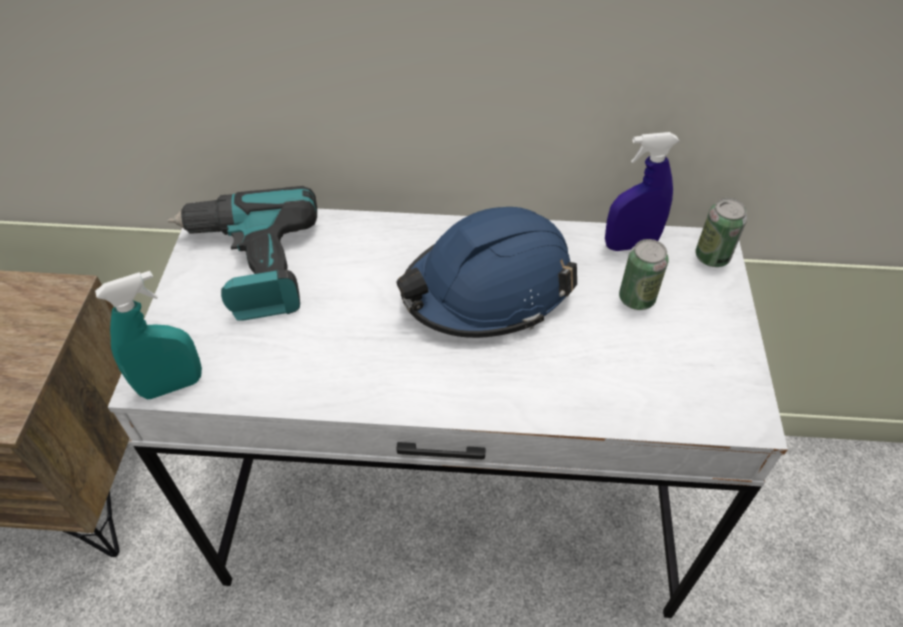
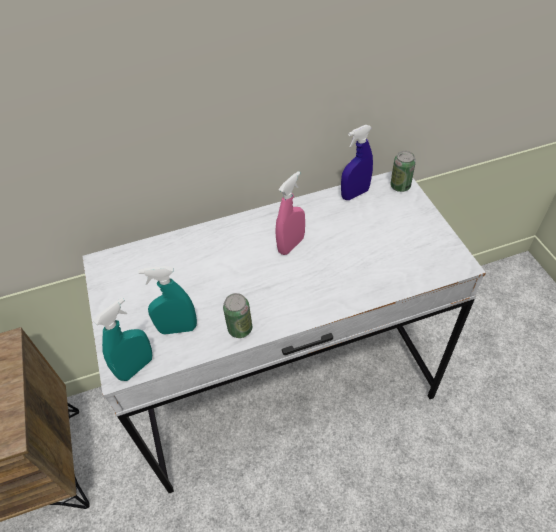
camera: 20 degrees left, 0 degrees up
(251, 265) = (143, 280): power drill -> none
(257, 352) = (177, 328): none -> turquoise spray bottle
(488, 289) = (291, 245): blue hard hat -> pink spray bottle
(636, 298) = (373, 222): can -> can (240, 329)

